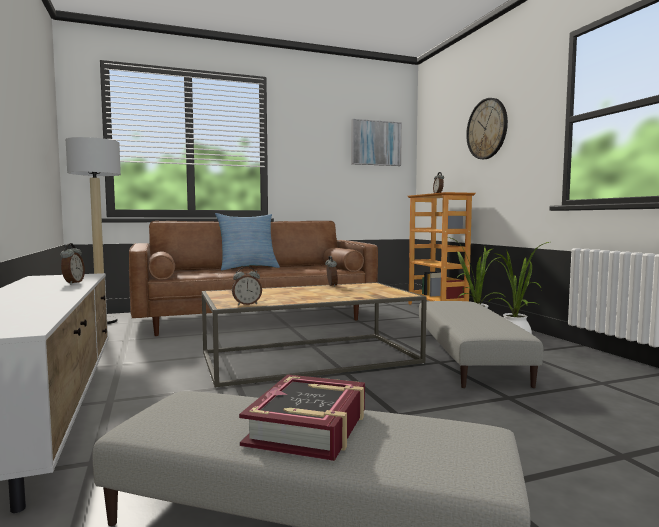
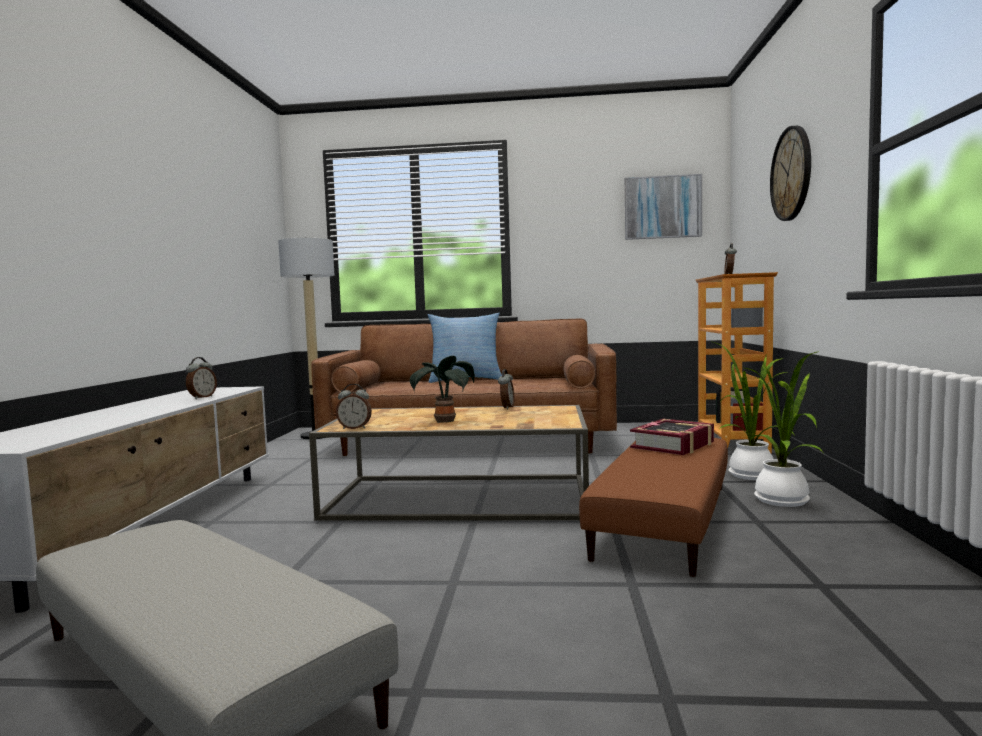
camera: 25 degrees right, 0 degrees up
(309, 296) = (444, 421): none -> potted plant
(309, 427) = (192, 575): book -> book (673, 445)
(469, 357) = (665, 519): grey ottoman -> brown ottoman

